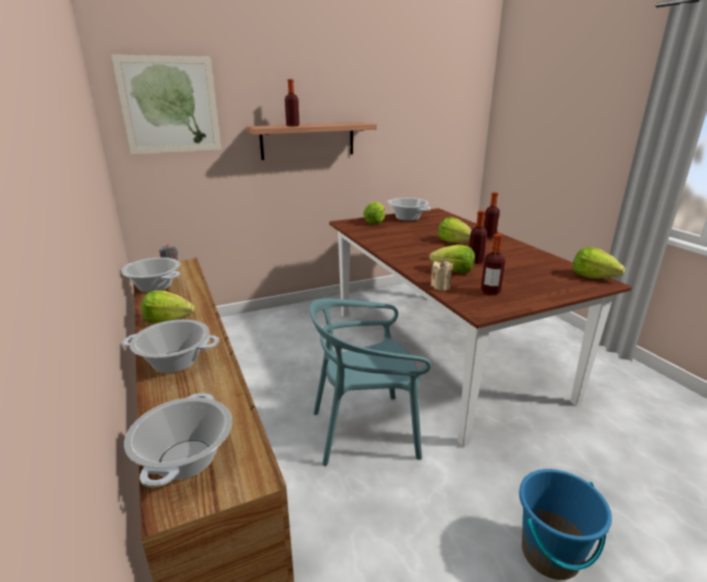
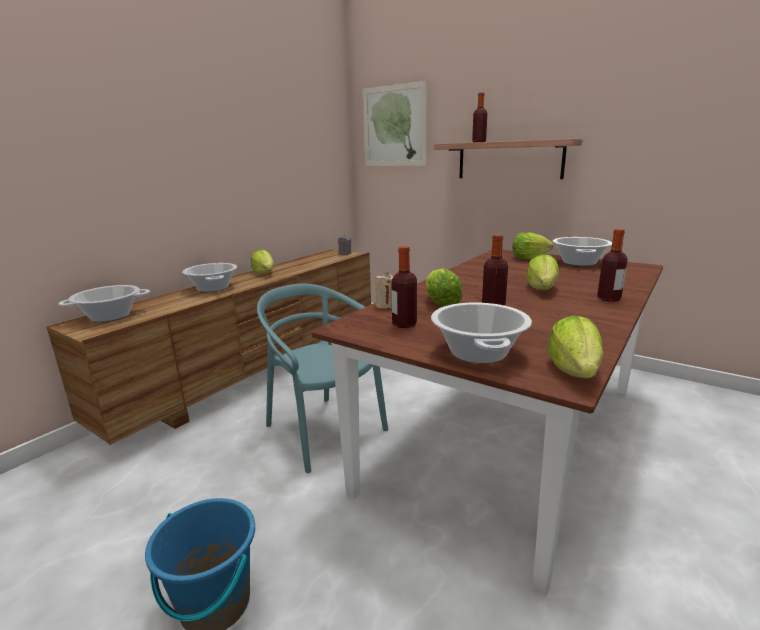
camera: 60 degrees right, 5 degrees down
(155, 286) = (309, 259): cooking pot -> cooking pot (479, 353)

